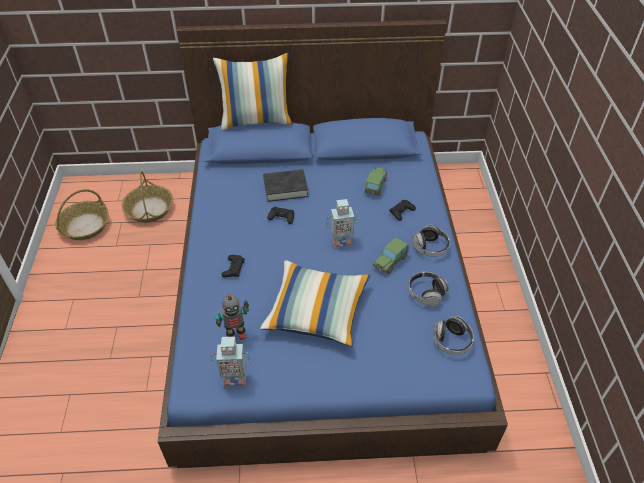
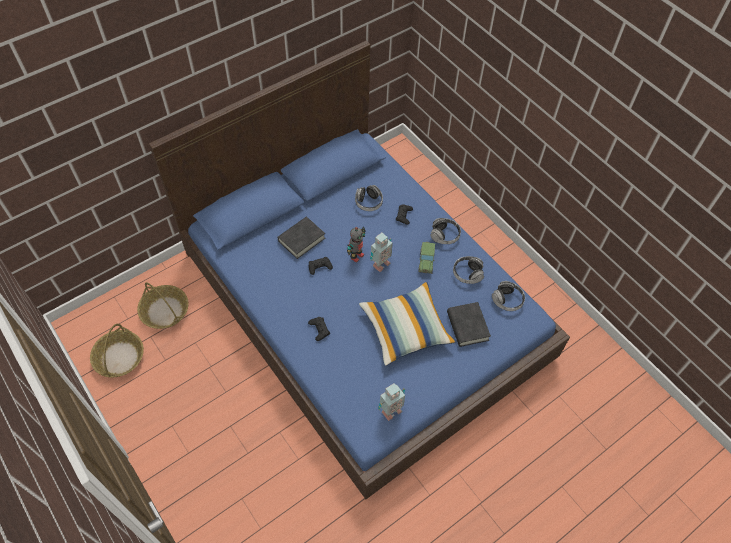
camera: 35 degrees left, 10 degrees up
(236, 335) = (366, 379): toy robot -> toy robot (356, 256)
(256, 120) = (237, 189): pillow -> none
(375, 186) = (368, 203): toy car -> headphones
(384, 343) = (467, 326): none -> black book

